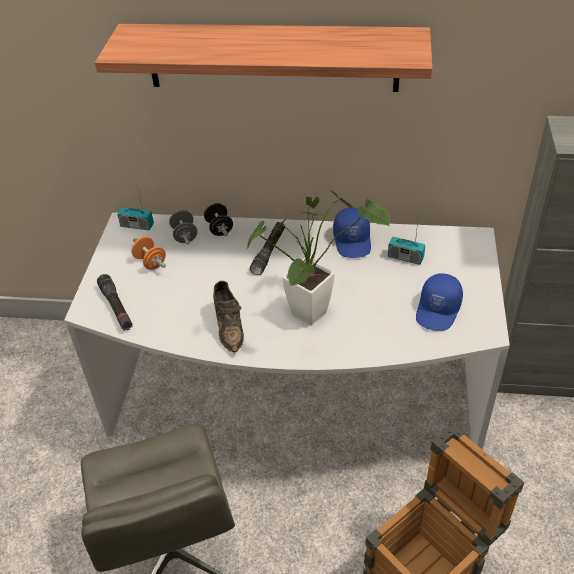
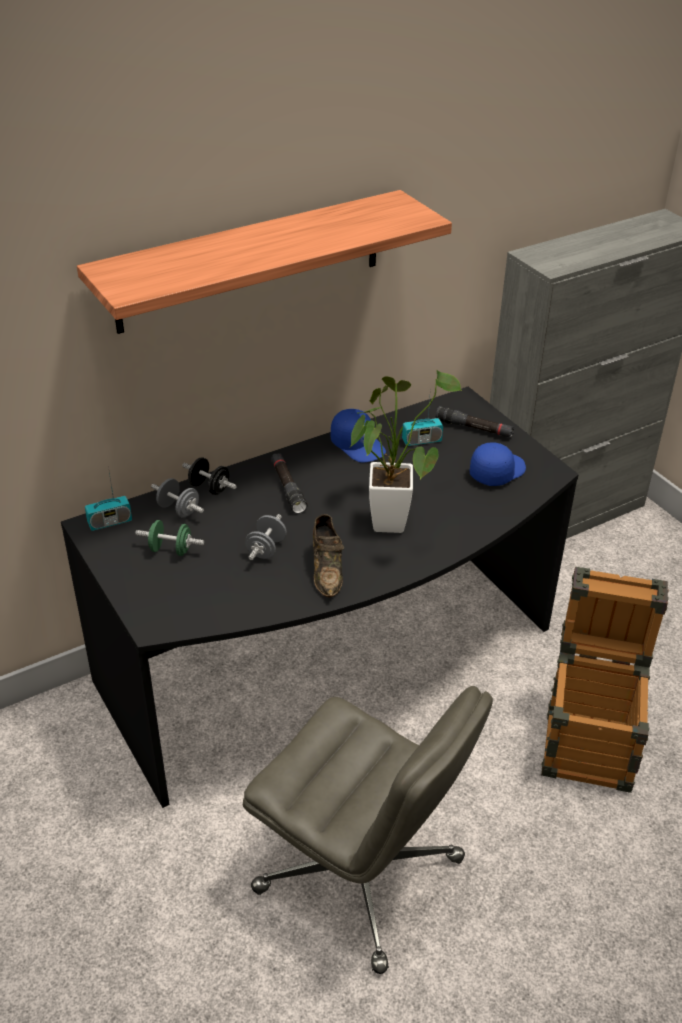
camera: 40 degrees left, 5 degrees down
(116, 307) = (185, 607): black flashlight -> black flashlight (474, 428)
(150, 262) = (171, 550): orange dumbbell -> green dumbbell
(207, 291) = (266, 549): none -> grey dumbbell
(229, 327) = (327, 570): brown shoe -> brown shoe turned 45 degrees clockwise
(294, 400) = (333, 663): white desk -> black desk
(438, 310) = (496, 472): blue cap -> blue cap turned 120 degrees counterclockwise

